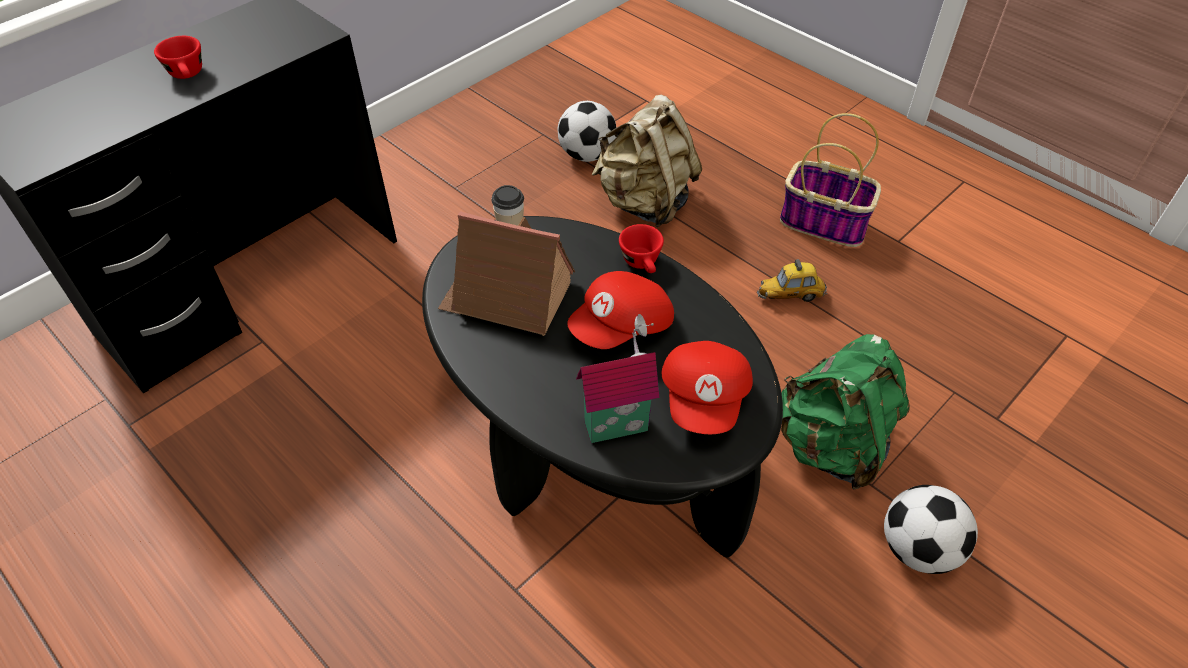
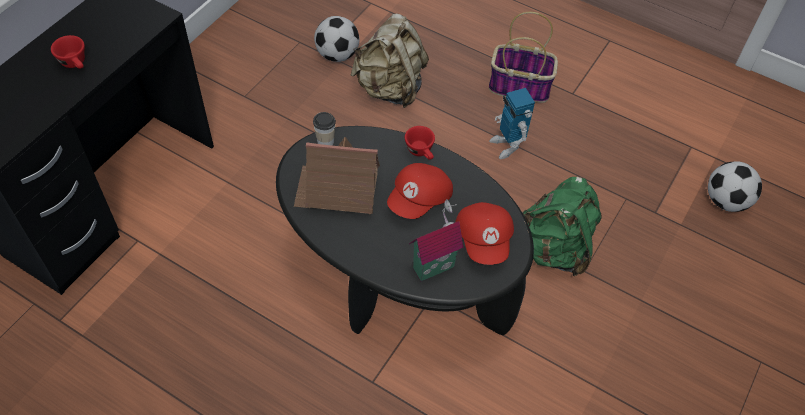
camera: 15 degrees left, 5 degrees up
(790, 295) = (507, 146): toy car -> toy robot
(917, 549) = (619, 307): football -> football (725, 201)

